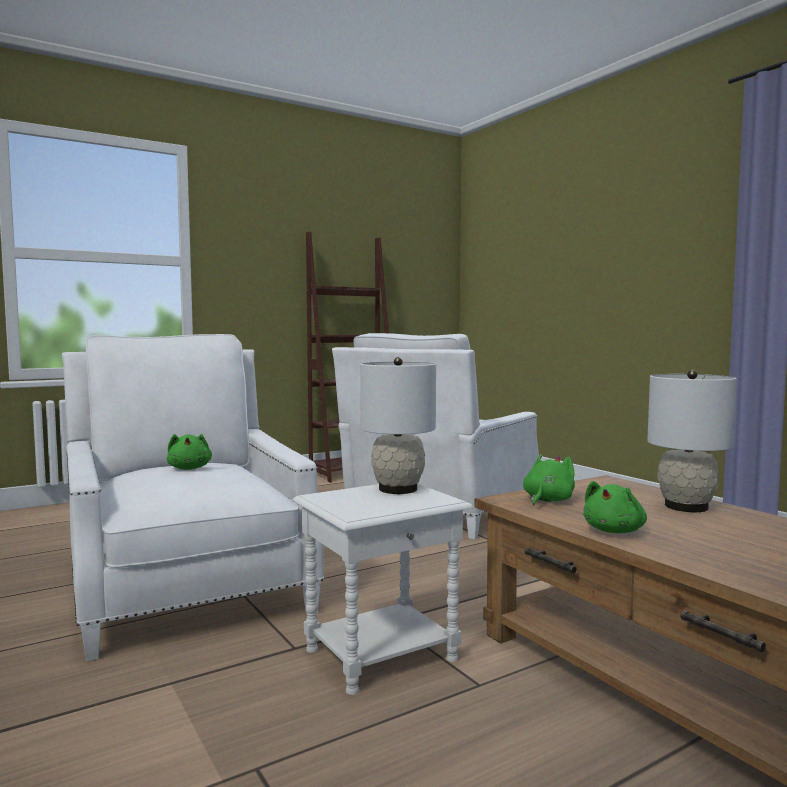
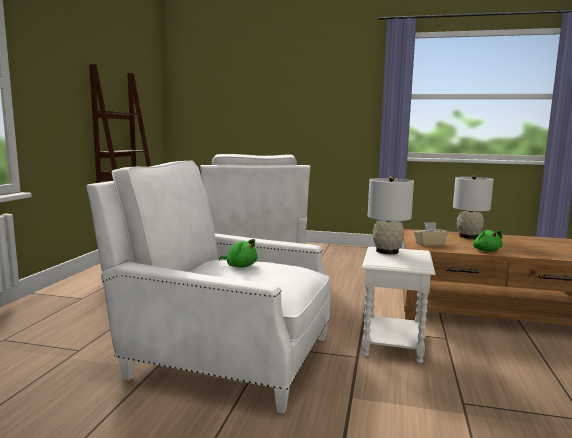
camera: 45 degrees left, 5 degrees up
(547, 500) = (429, 244): green plush toy -> beige tissue box

